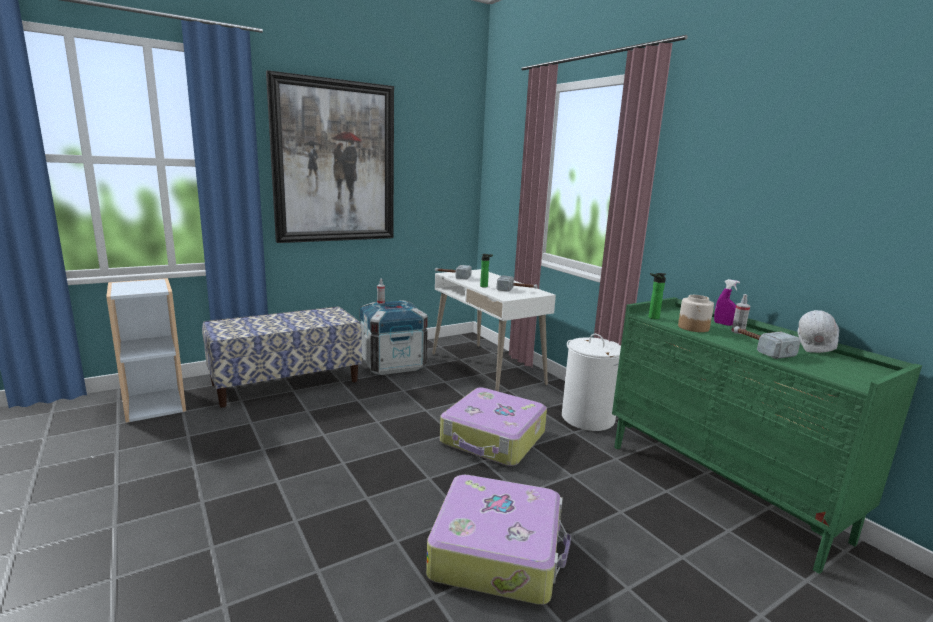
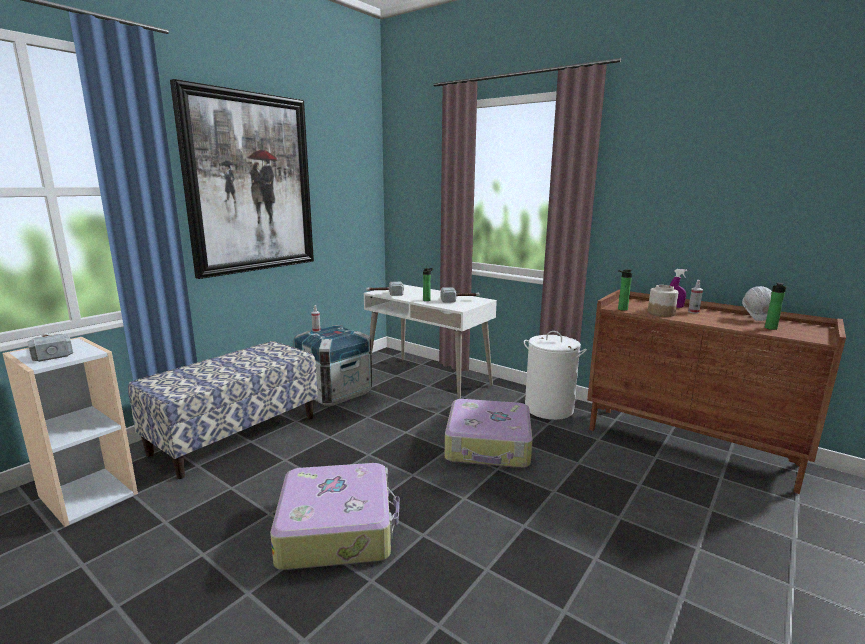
camera: 20 degrees left, 0 degrees up
(498, 551) = (579, 549): suitcase -> suitcase (337, 528)
(720, 490) = (690, 446): green cabinet -> brown cabinet
(759, 347) = (725, 322): hammer -> hammer (50, 351)
(809, 362) = (771, 328): none -> bottle

